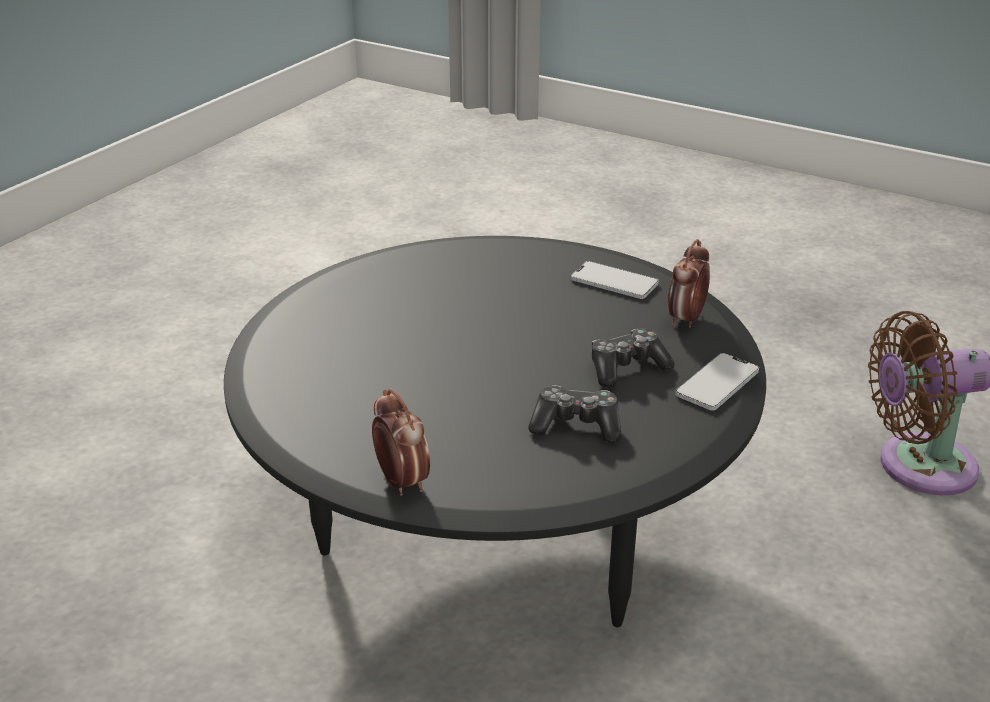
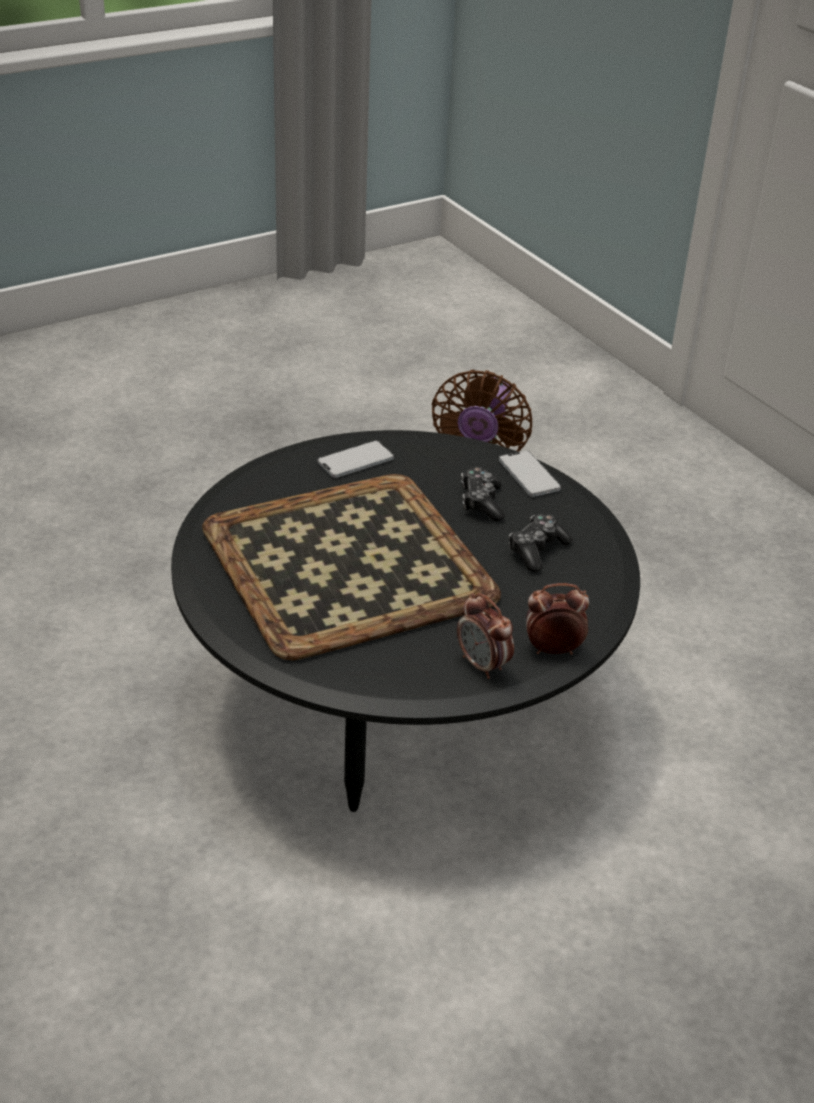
camera: 65 degrees left, 5 degrees up
(436, 325) = (346, 565): none -> tray
(686, 319) = (437, 453): alarm clock -> alarm clock (482, 665)

